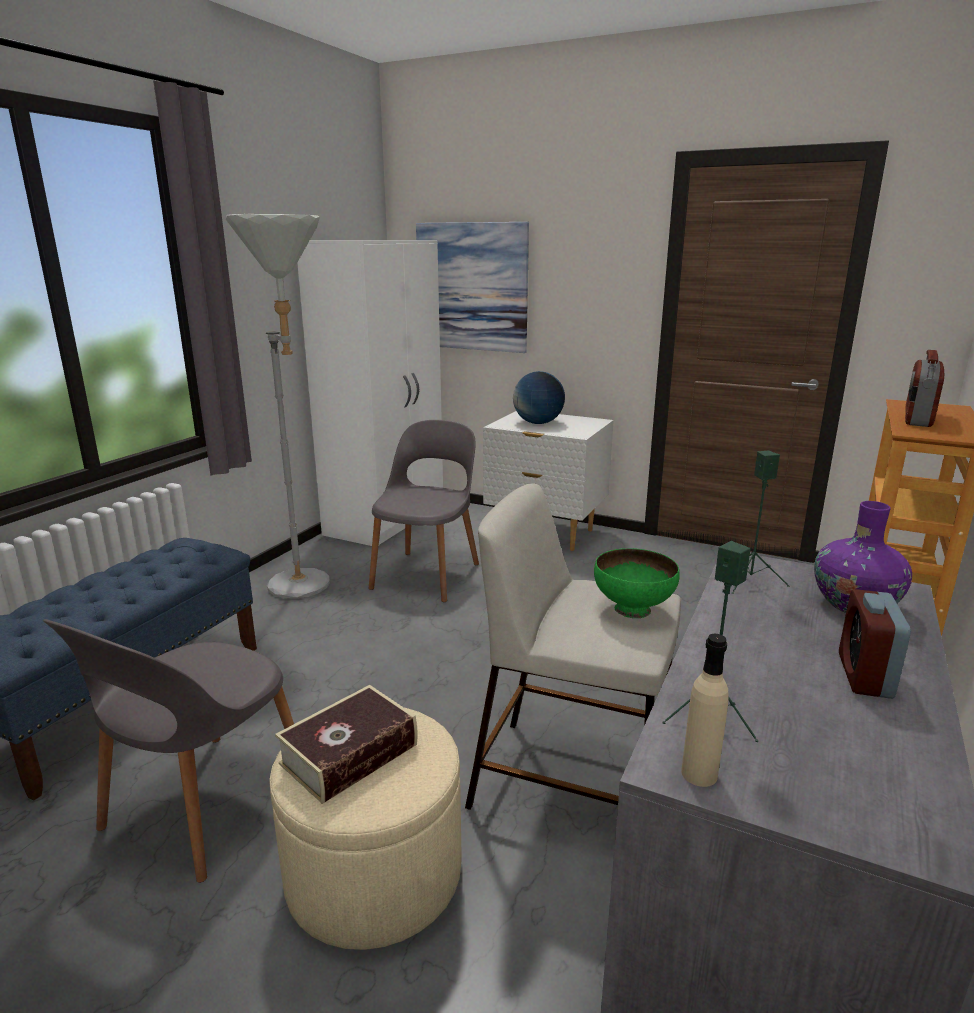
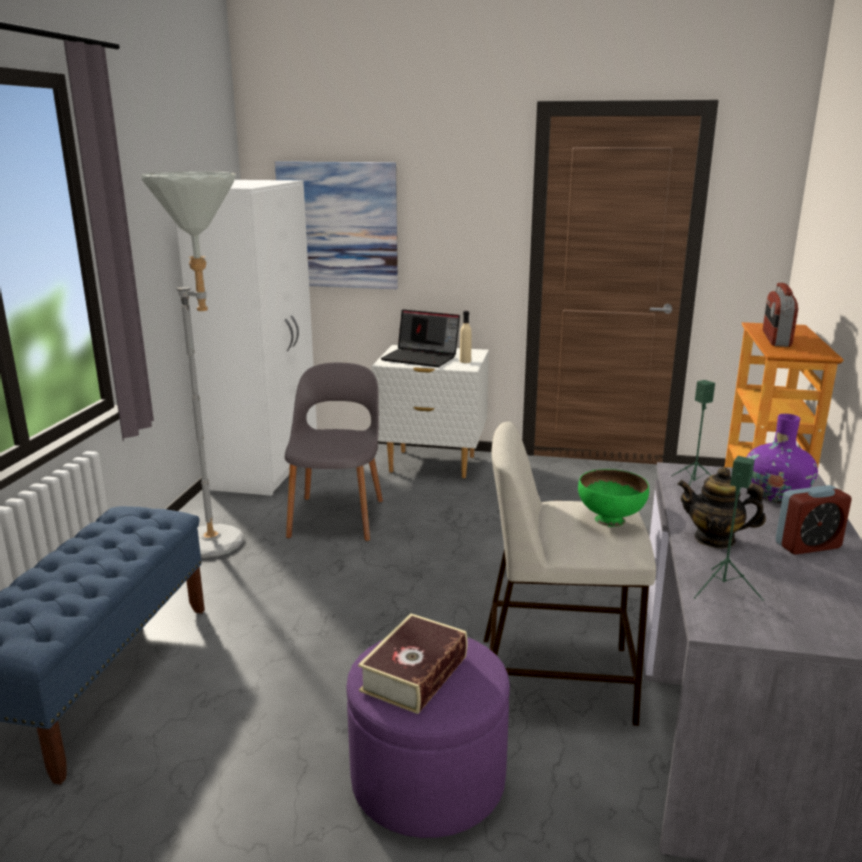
camera: 15 degrees left, 0 degrees up
(203, 805) = (239, 756): grey chair -> none
(374, 873) = (428, 778): beige ottoman -> purple ottoman
(538, 423) = (421, 358): globe -> laptop
(699, 774) = (738, 627): beige bottle -> beige bottle (465, 361)
(738, 649) = (715, 539): none -> teapot
(864, 676) = (807, 545): alarm clock -> alarm clock turned 105 degrees counterclockwise

